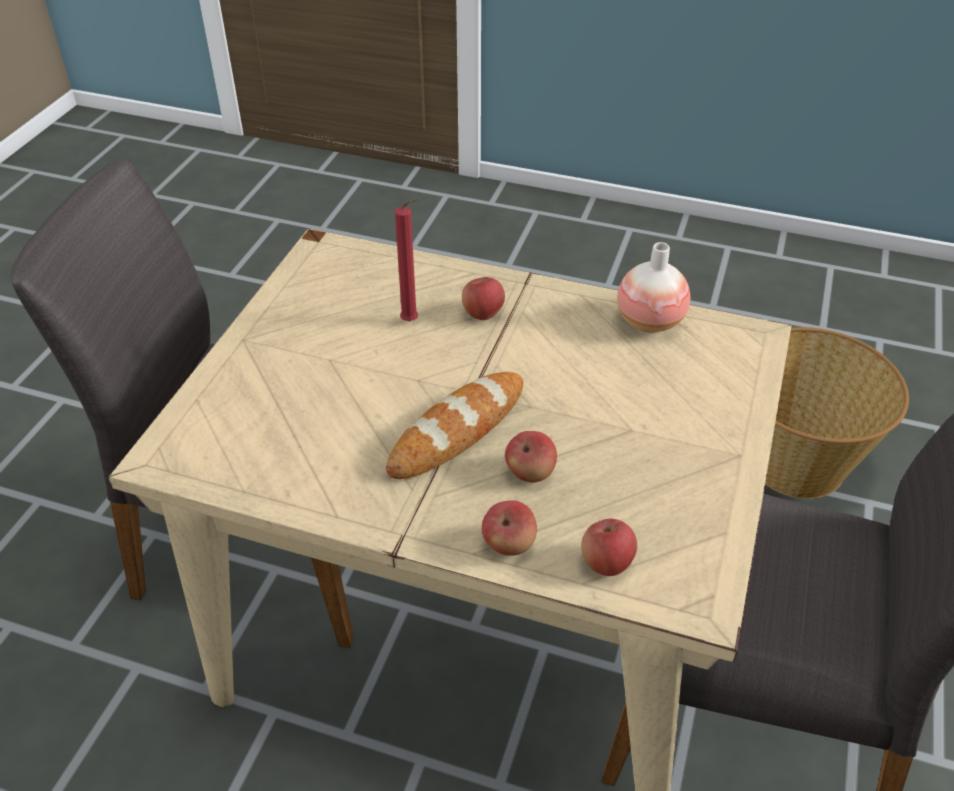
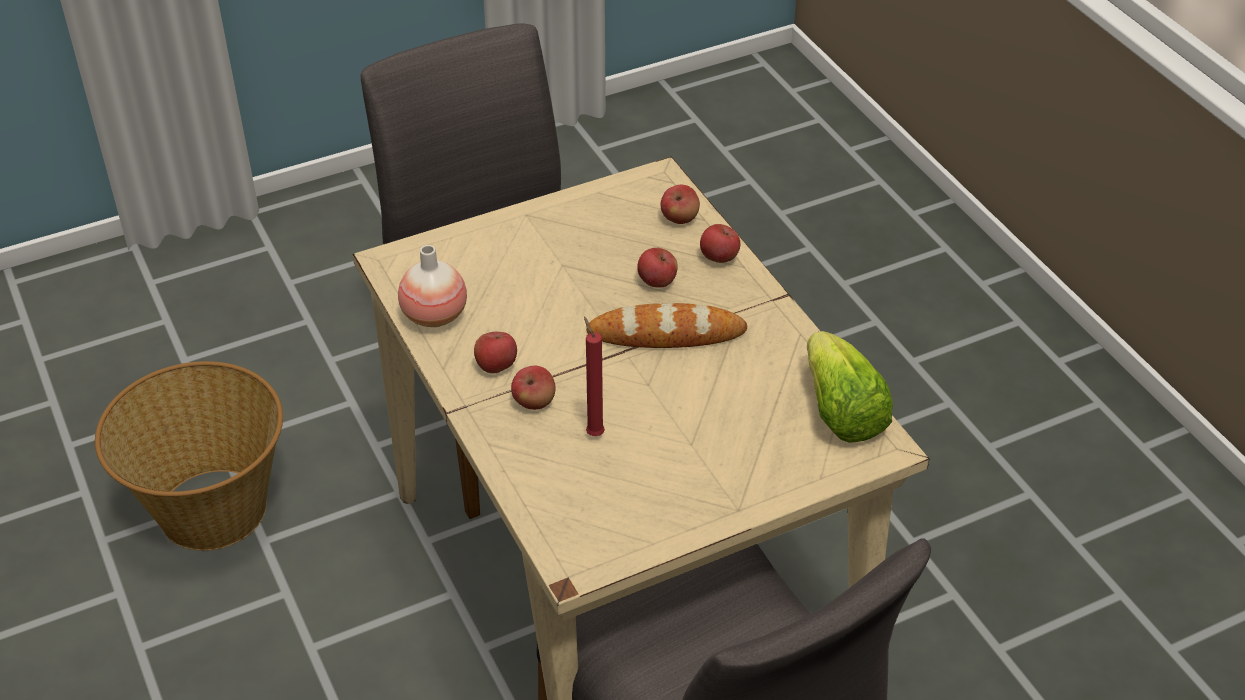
camera: 135 degrees left, 0 degrees up
(226, 464) = (841, 412): none -> lettuce
(548, 319) = (496, 366): none -> apple

